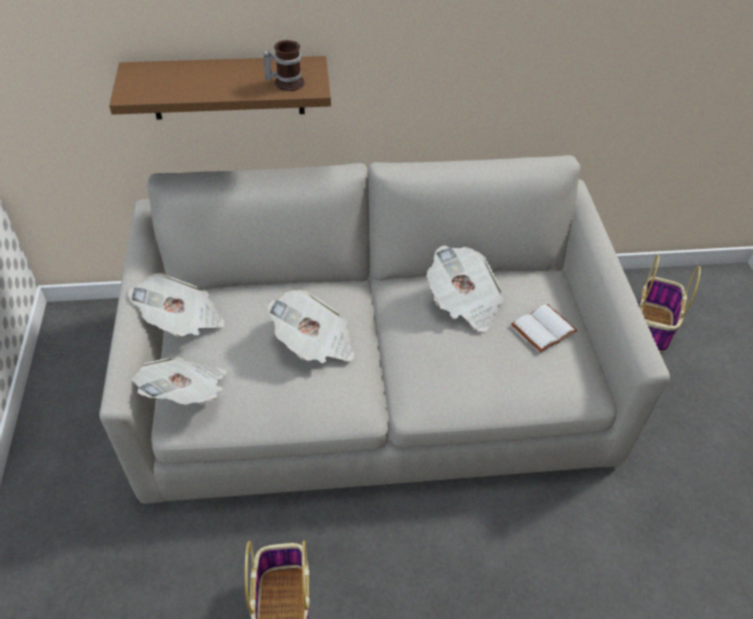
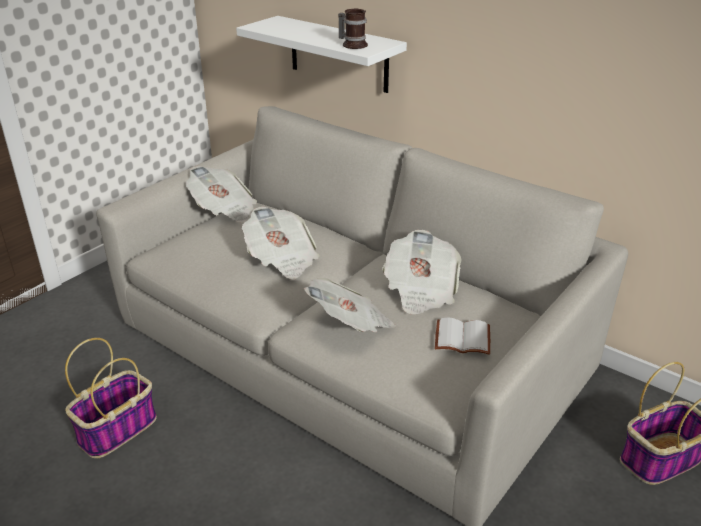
camera: 45 degrees right, 15 degrees down
(186, 393) = (172, 242): newspaper -> newspaper (351, 325)
(227, 88) = (338, 54): brown shelf -> white shelf

